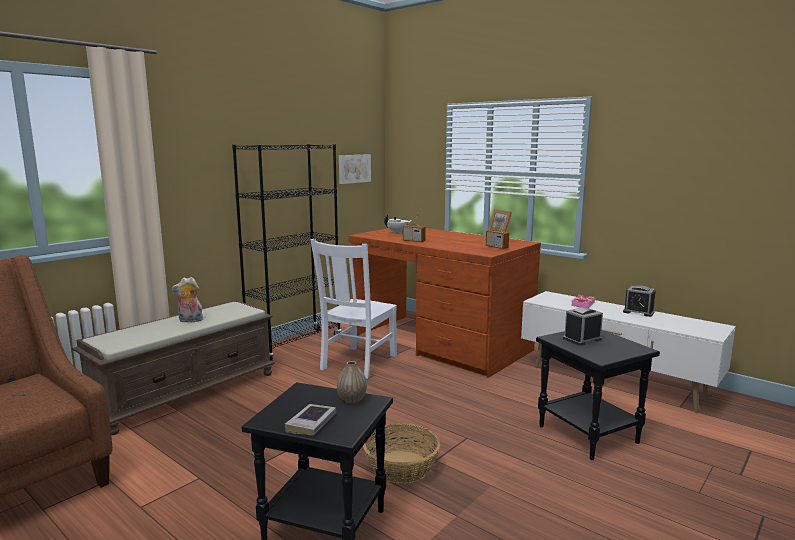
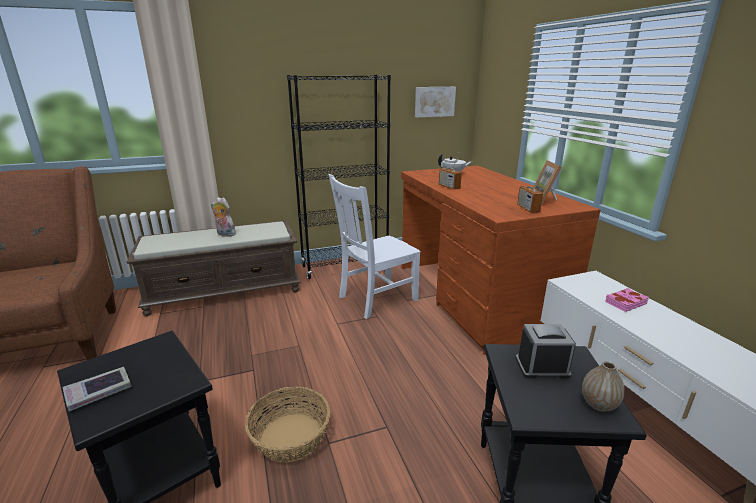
camera: 30 degrees right, 10 degrees up
(352, 399) = (174, 373): vase -> vase (598, 404)
(638, 312) = (703, 338): alarm clock -> none

